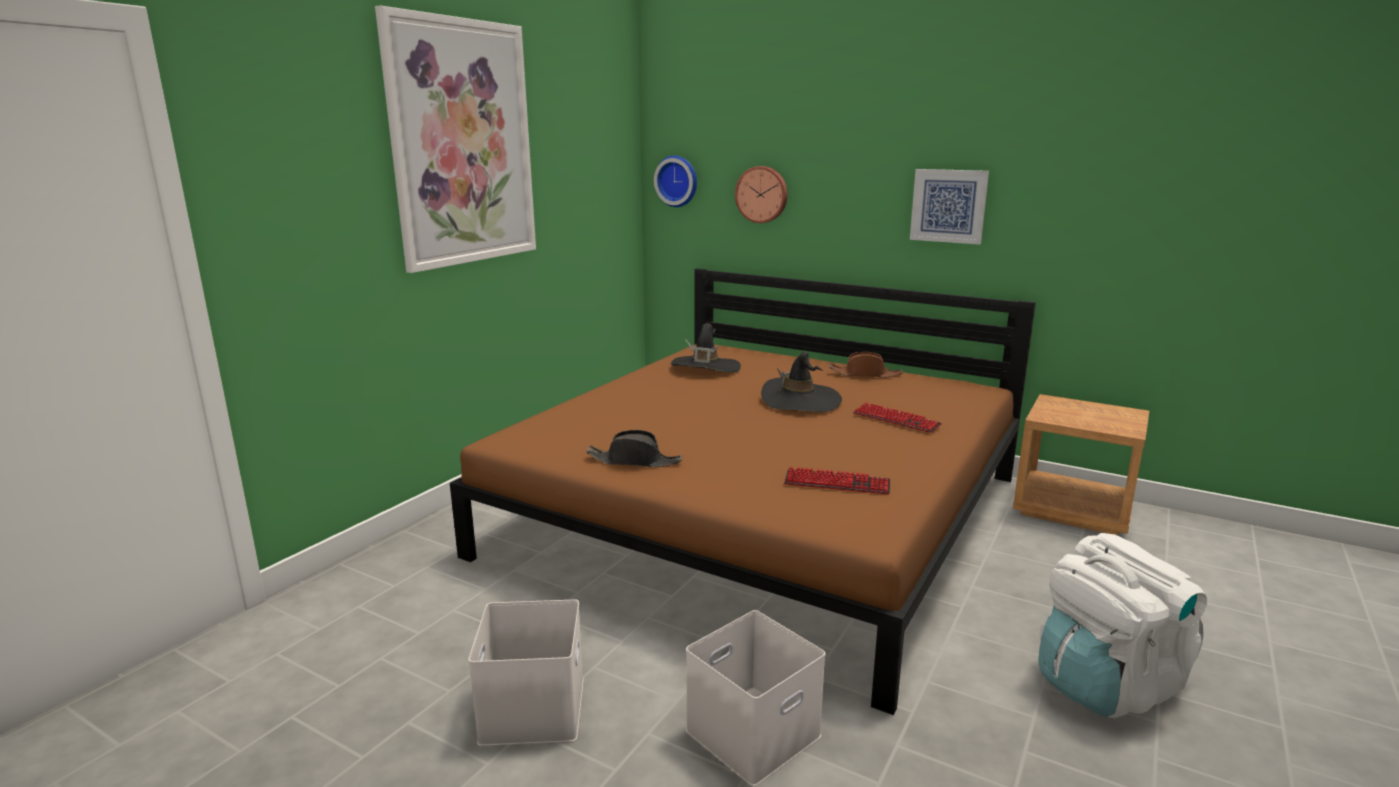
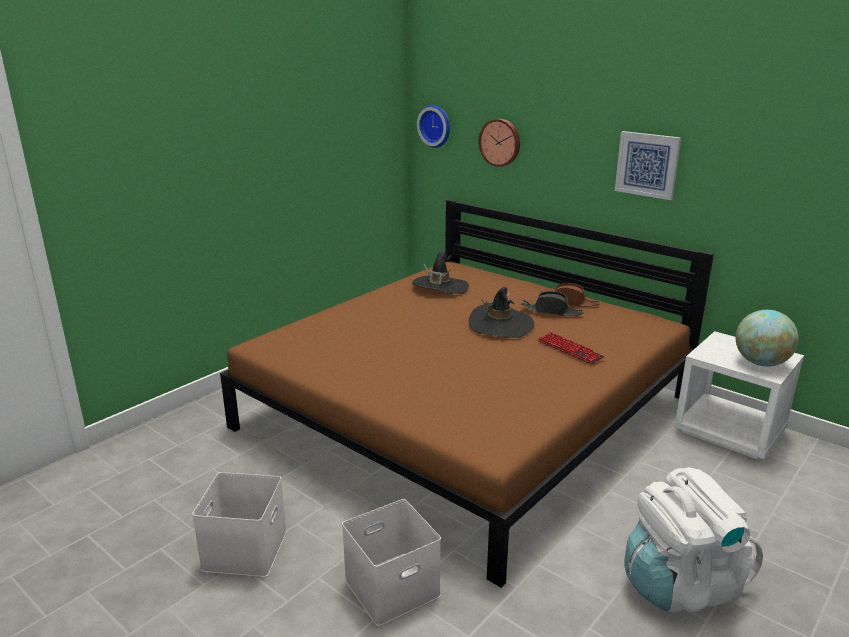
camera: 10 degrees right, 5 degrees up
(462, 144) = (245, 108): picture -> none
(634, 461) = (347, 371): black hat -> black hat (551, 311)
(837, 483) = (491, 405): keyboard -> none
(1073, 509) = (730, 431): brown nightstand -> white nightstand
(1110, 421) = (761, 363): none -> globe

